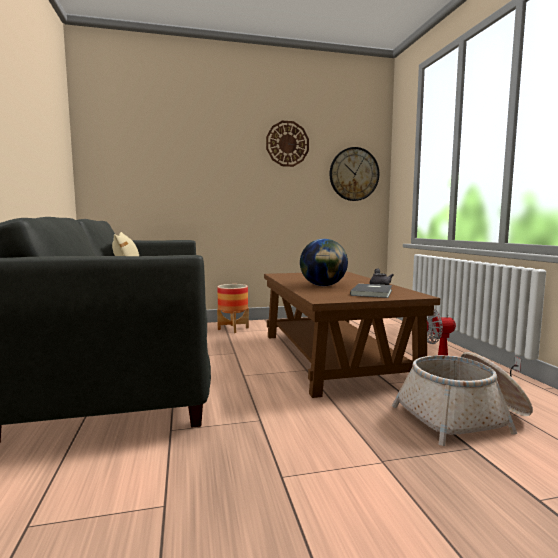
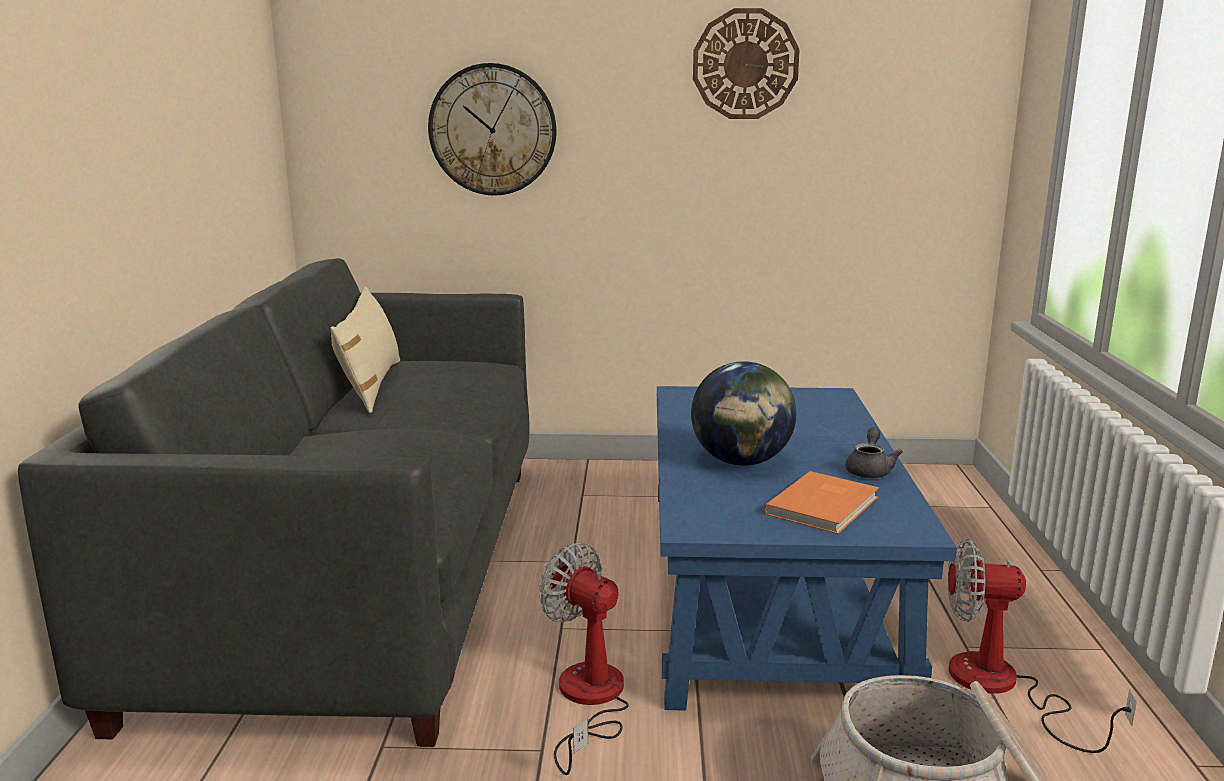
camera: 15 degrees right, 10 degrees up
(233, 329) = (599, 486): planter -> none
(272, 399) = (588, 700): none -> fan
(332, 356) = (766, 598): brown coffee table -> blue coffee table
(354, 174) = (914, 133): wall clock -> wall clock (492, 130)
(373, 292) = (825, 506): grey book -> orange book

